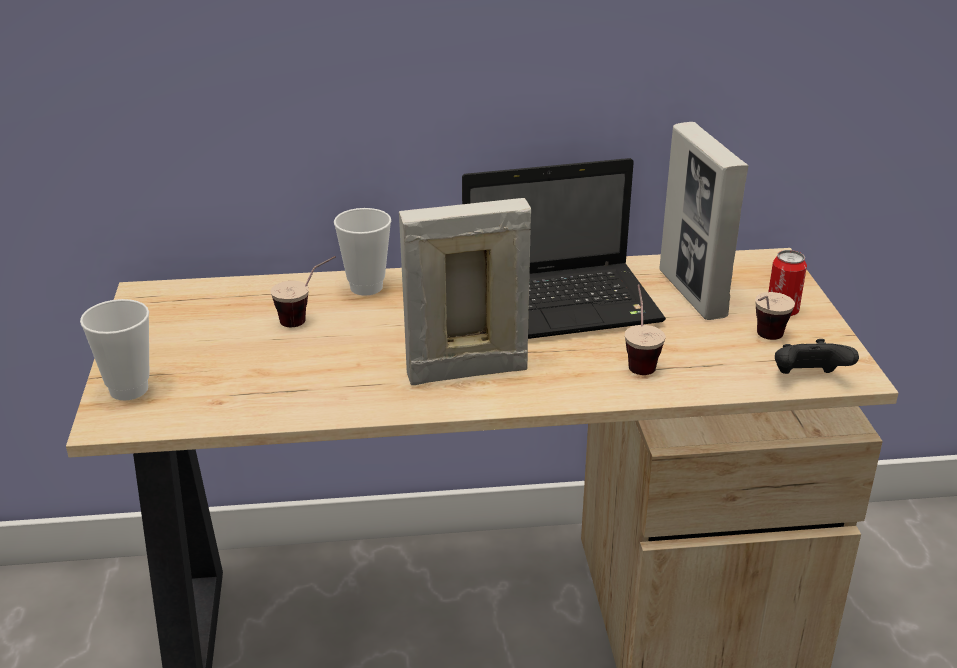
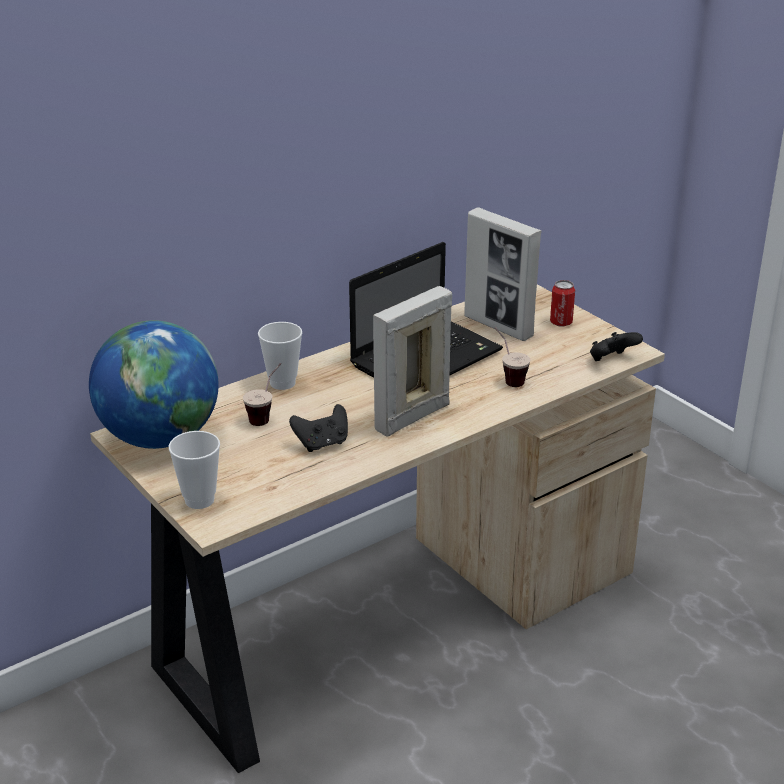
camera: 30 degrees left, 0 degrees up
(174, 308) = (160, 438): none -> globe
(329, 369) = (322, 443): none -> black game controller
(764, 341) = (567, 344): cup -> none

